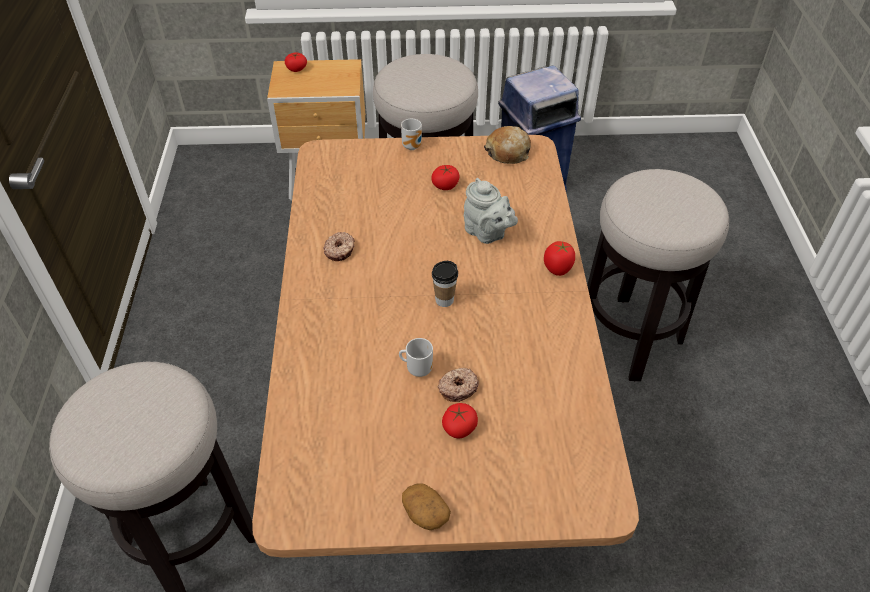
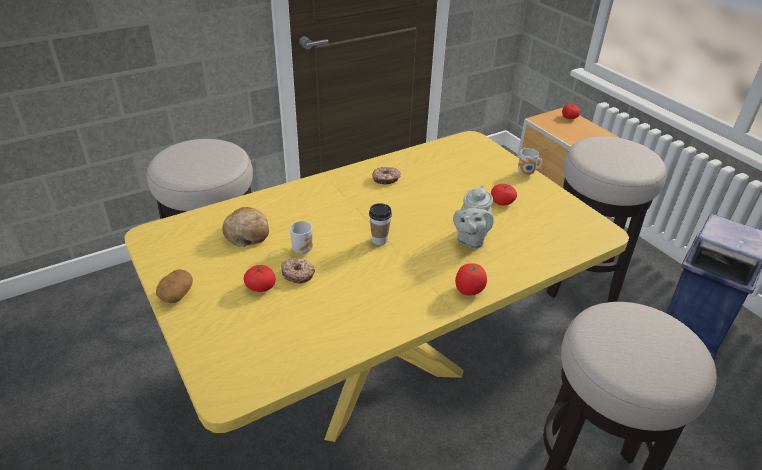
camera: 60 degrees right, 10 degrees down
(433, 431) = (376, 372): brown dining table -> yellow dining table
(508, 152) = (579, 220): bread -> bread (247, 234)

